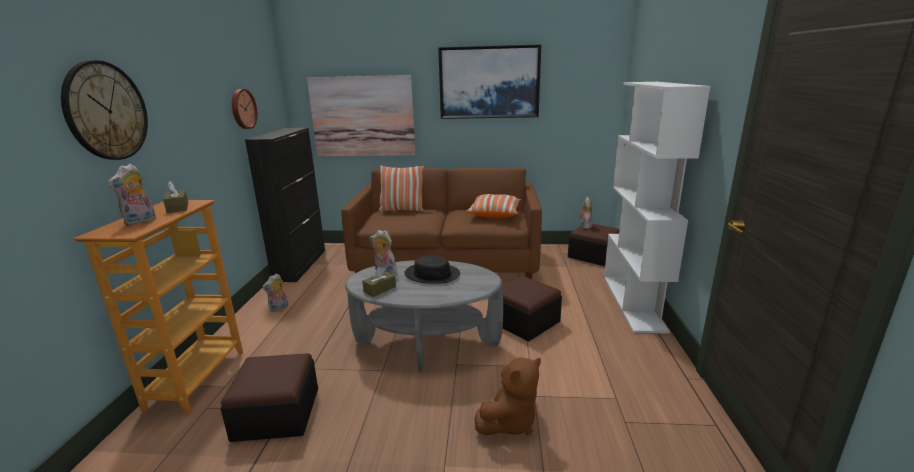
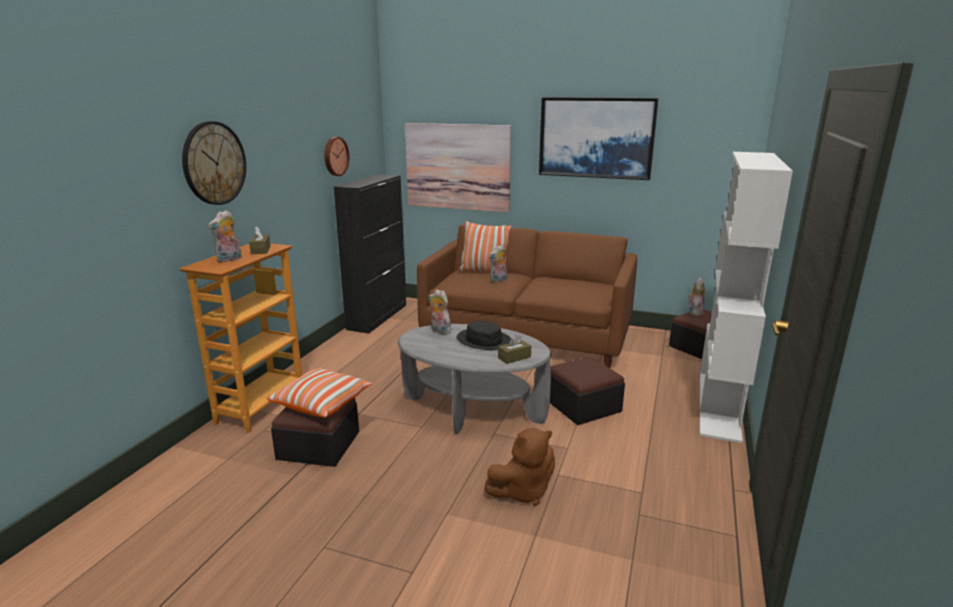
camera: 15 degrees right, 0 degrees up
(279, 308) = (345, 356): plush toy -> plush toy (498, 280)
(380, 289) = (427, 347): brown tissue box -> brown tissue box (514, 357)
(494, 214) = (580, 286): pillow -> pillow (322, 403)

